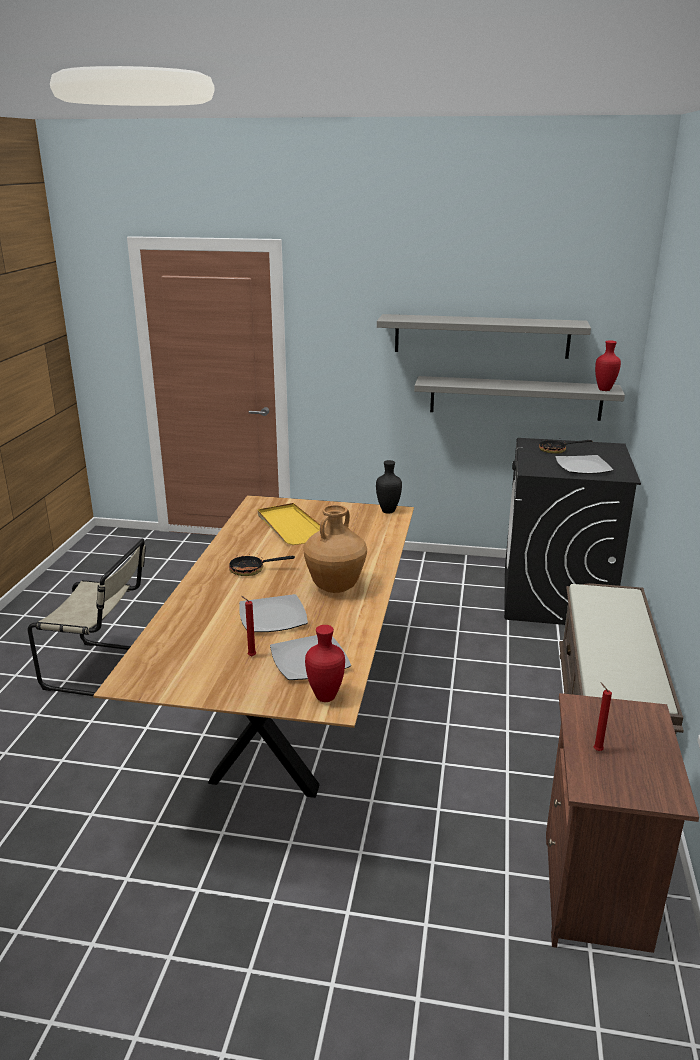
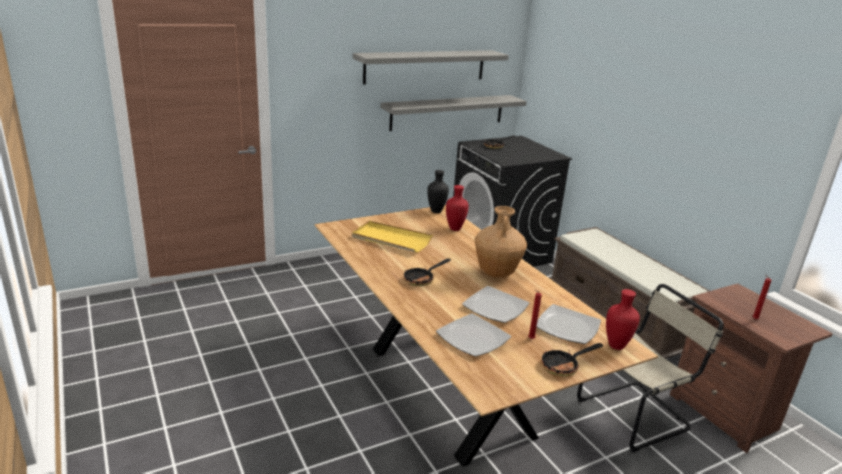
camera: 40 degrees left, 0 degrees up
(105, 670) = (260, 422): beige chair -> beige chair (636, 414)
(236, 691) = (564, 366): none -> frying pan
(582, 467) = (528, 154): plate -> plate (473, 338)
(603, 389) = (510, 99): red vase -> red vase (454, 229)

